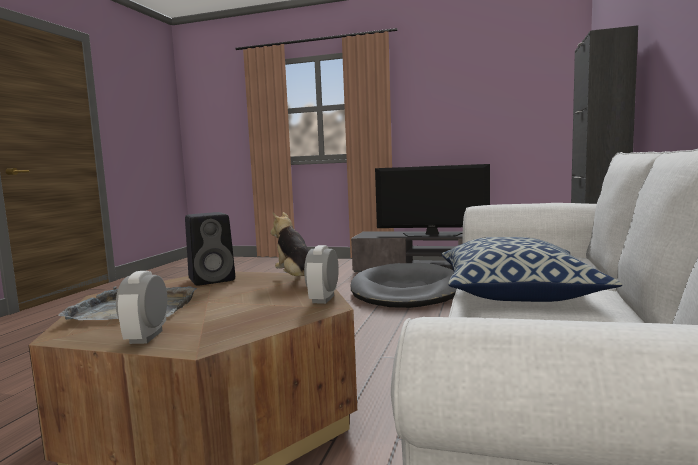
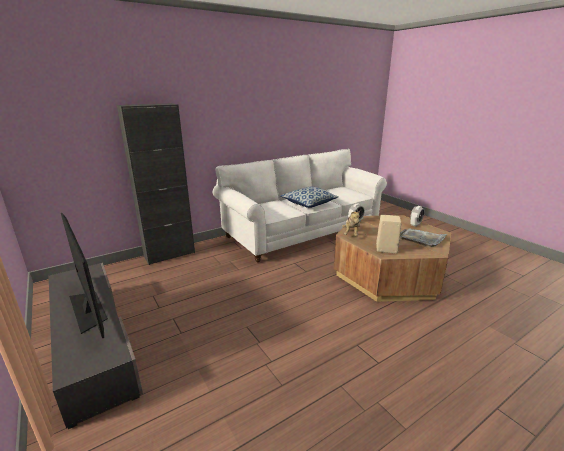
camera: 140 degrees left, 15 degrees up
(213, 279) = (385, 249): black speaker -> beige speaker
(406, 291) = (197, 316): grey dog bed -> none

